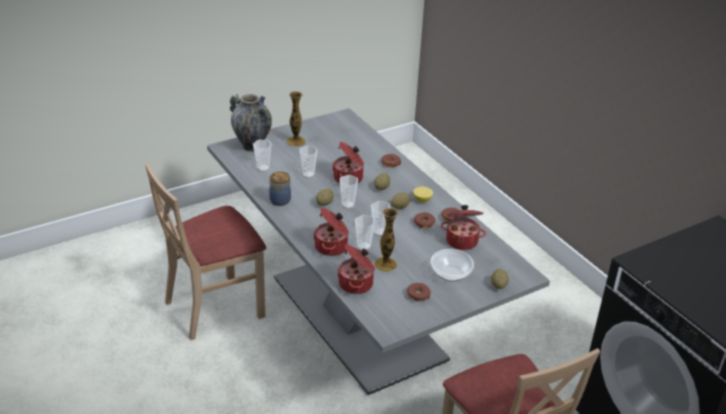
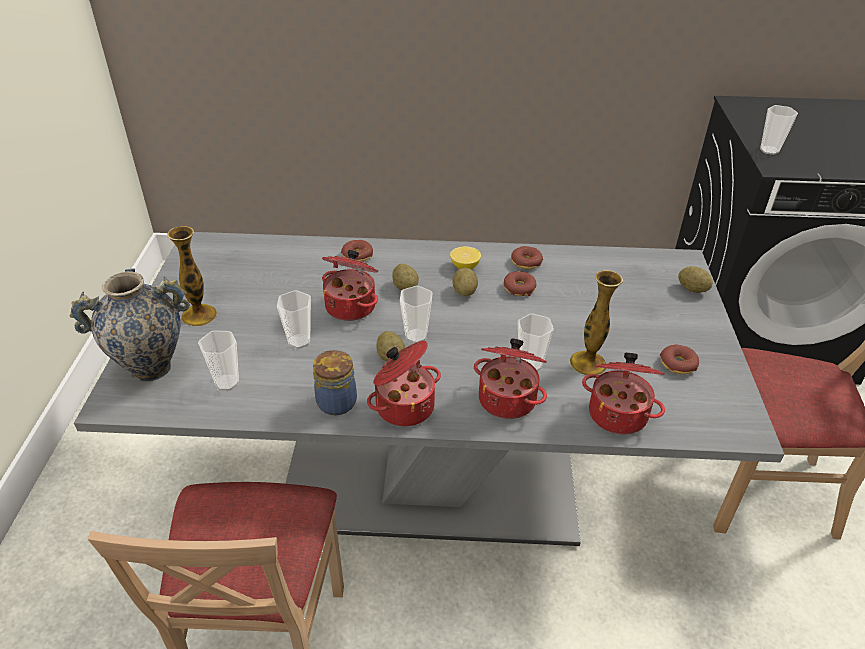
camera: 55 degrees left, 5 degrees up
(379, 232) = (507, 335): cup -> cup (769, 150)
(450, 274) = (645, 316): bowl -> none
(462, 240) = (580, 275): cooking pot -> cooking pot (404, 405)

